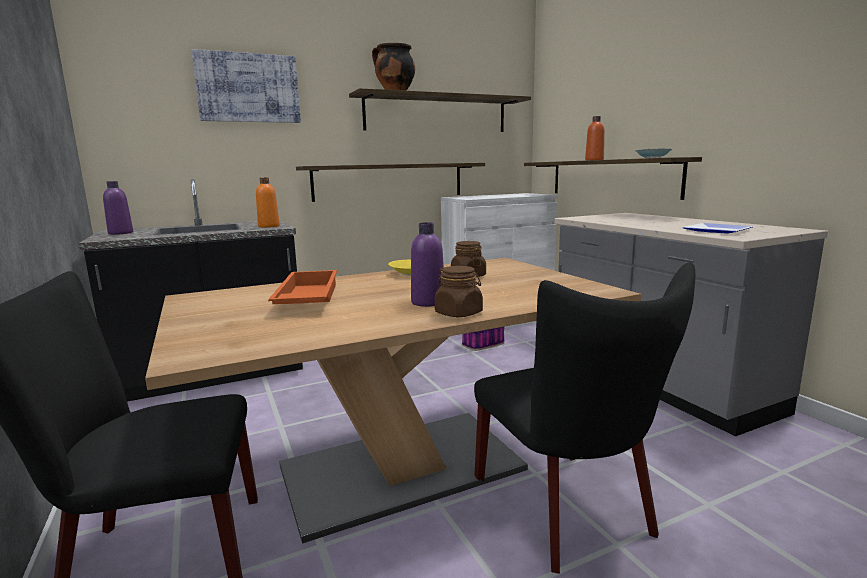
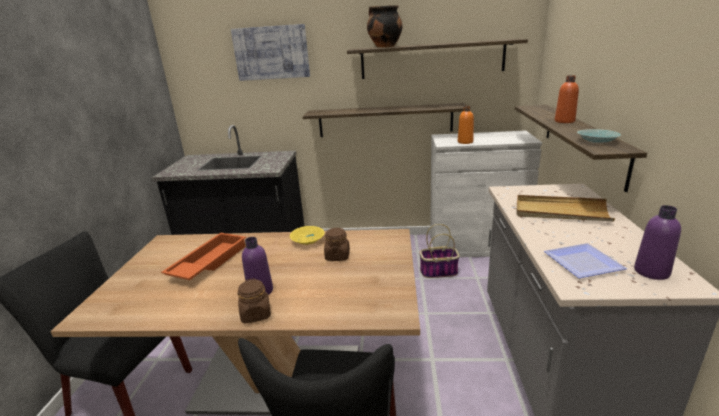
camera: 30 degrees right, 10 degrees up
(121, 233) = (187, 163): purple bottle -> purple bottle (651, 272)
(269, 226) = (269, 166): orange bottle -> orange bottle (465, 142)
(643, 220) = (560, 212): none -> beige tray

